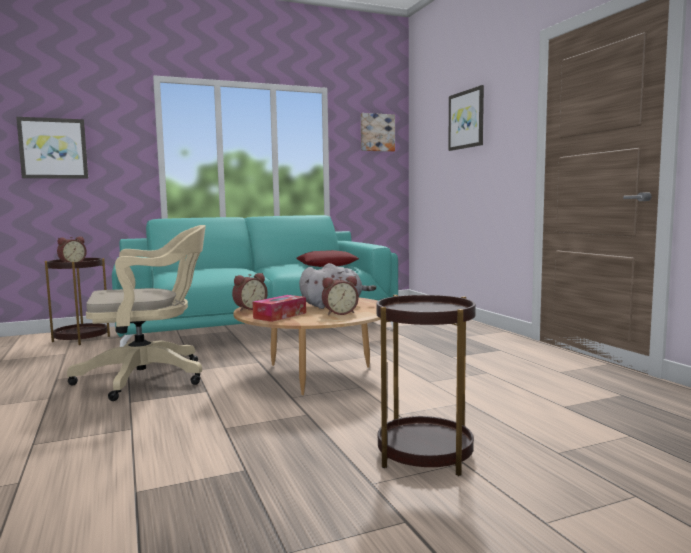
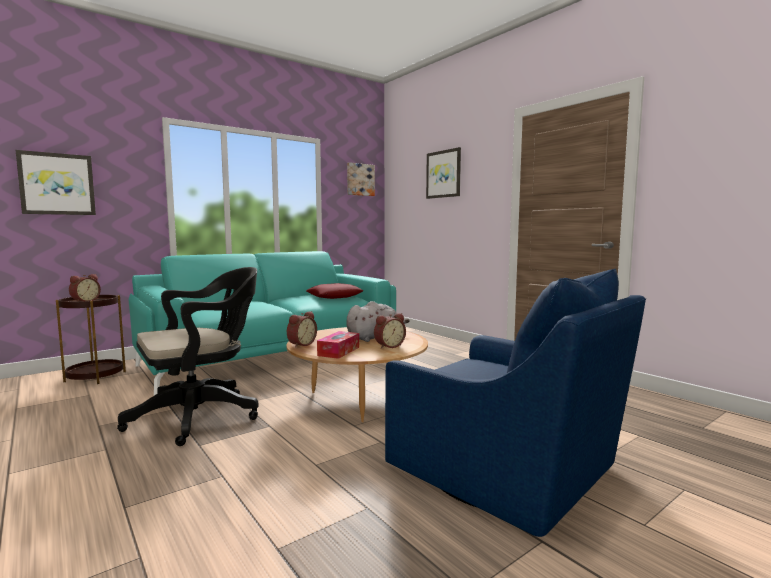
camera: 15 degrees left, 0 degrees up
(150, 377) = (201, 415): beige office chair -> black office chair
(425, 454) = (508, 471): brown side table -> blue armchair

